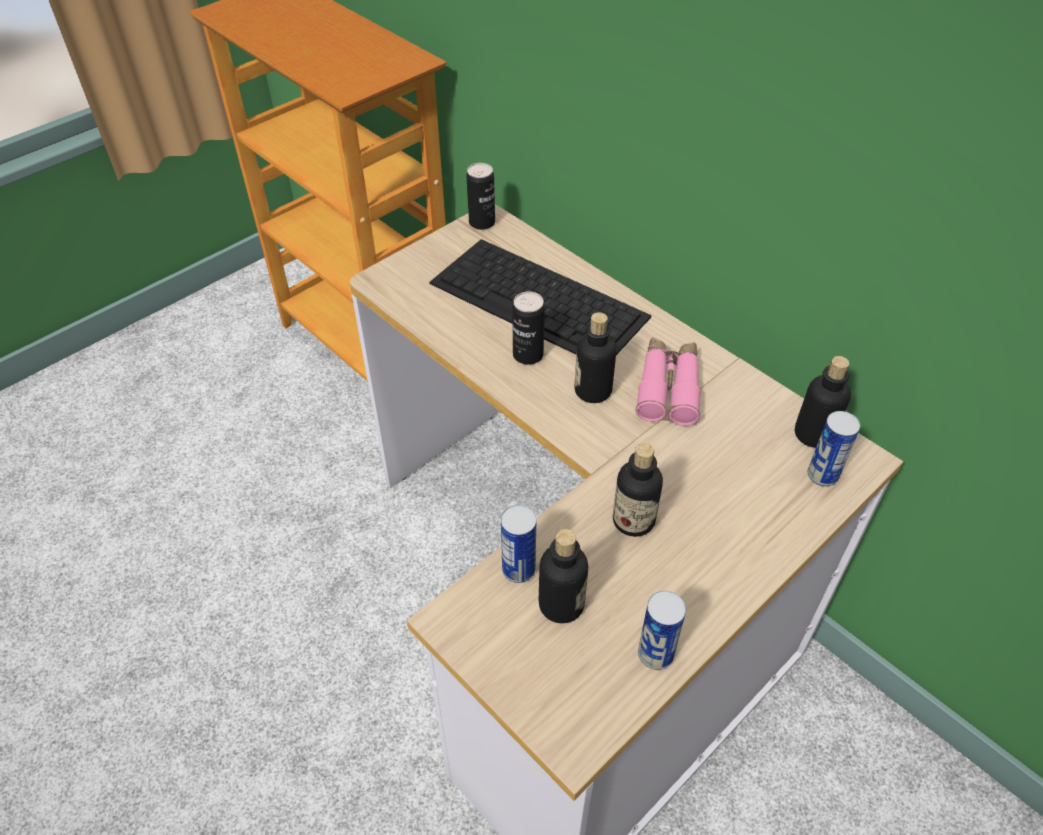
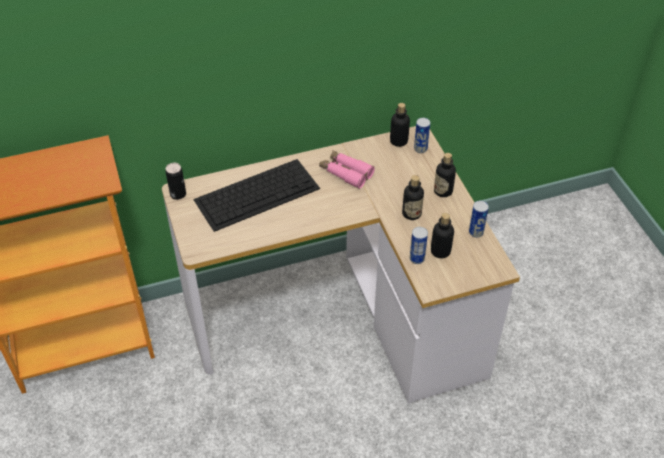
camera: 65 degrees left, 0 degrees up
(528, 355) = (293, 212): can -> none
(593, 391) = (331, 198): bottle -> bottle (443, 191)

